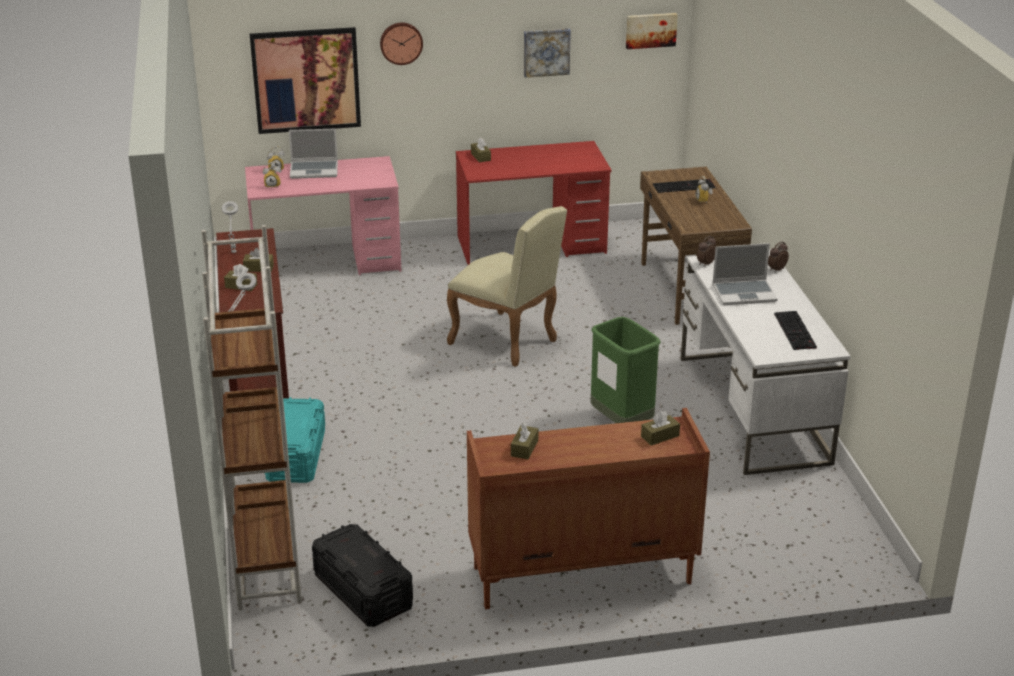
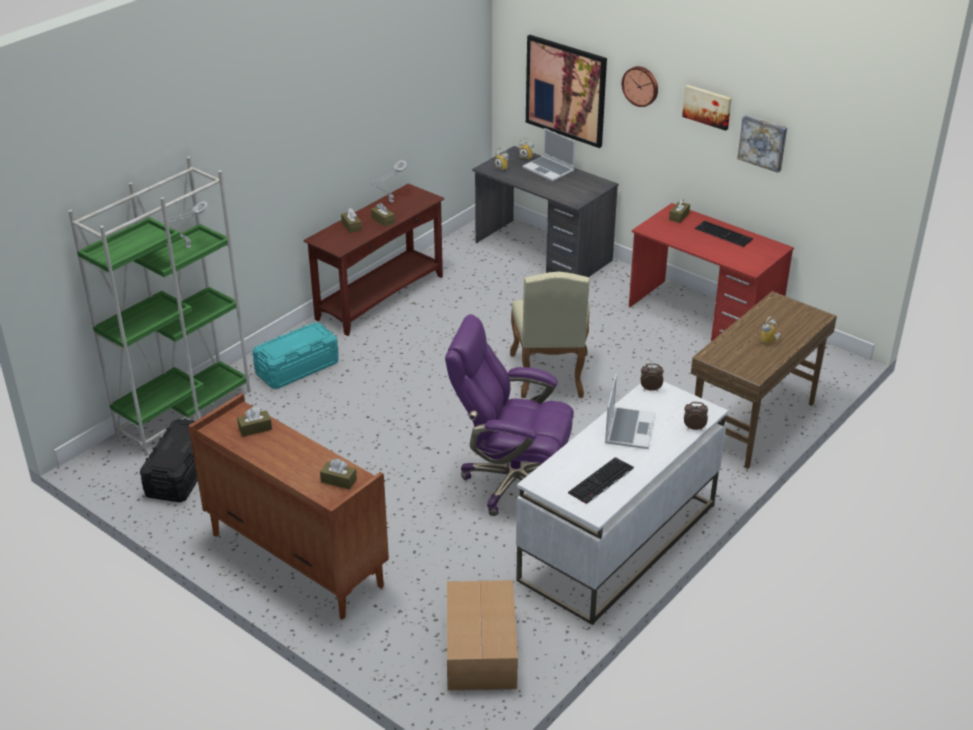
camera: 50 degrees right, 5 degrees up
(266, 550) = (185, 412): brown bookcase -> green bookcase
(326, 263) = (543, 252): pink desk -> grey desk
(621, 422) = (511, 483): green trash can -> purple office chair
(650, 30) = (866, 159): picture -> picture (707, 106)
(684, 186) = (780, 321): keyboard -> keyboard (724, 234)
(744, 293) = (628, 429): laptop -> laptop turned 120 degrees counterclockwise
(804, 527) = (481, 647): none -> cardboard box

